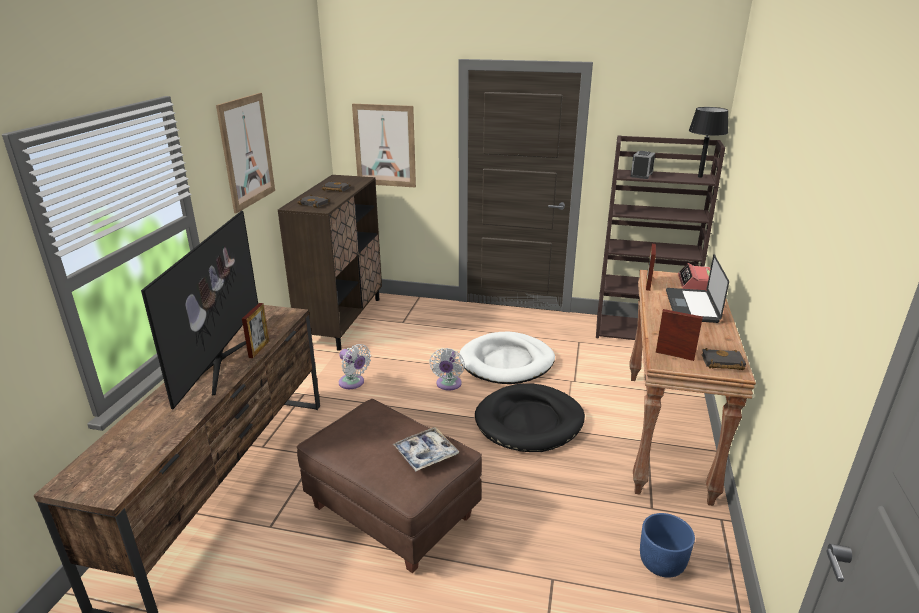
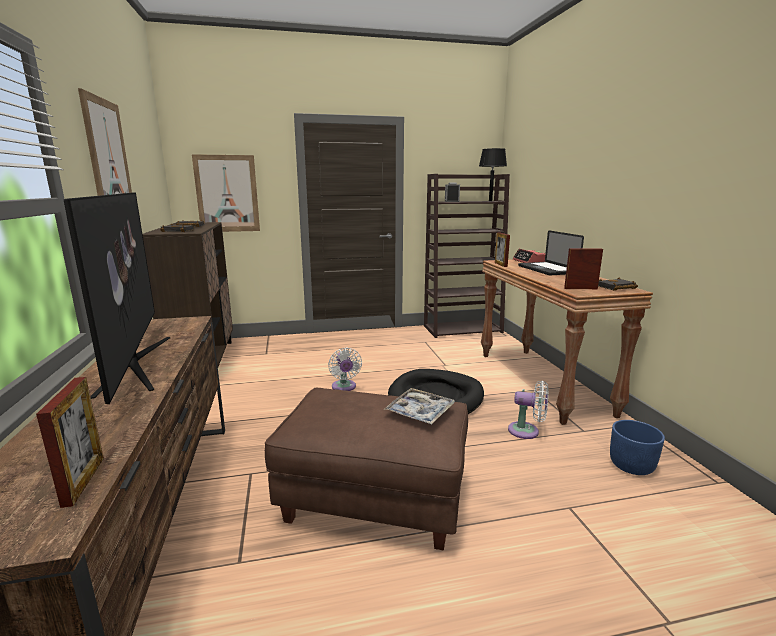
camera: 25 degrees left, 10 degrees down
(259, 349) = (180, 347): picture frame -> picture frame (83, 481)
(353, 383) = (249, 405): white fan -> white fan (527, 431)
(507, 362) = (381, 363): white dog bed -> none

